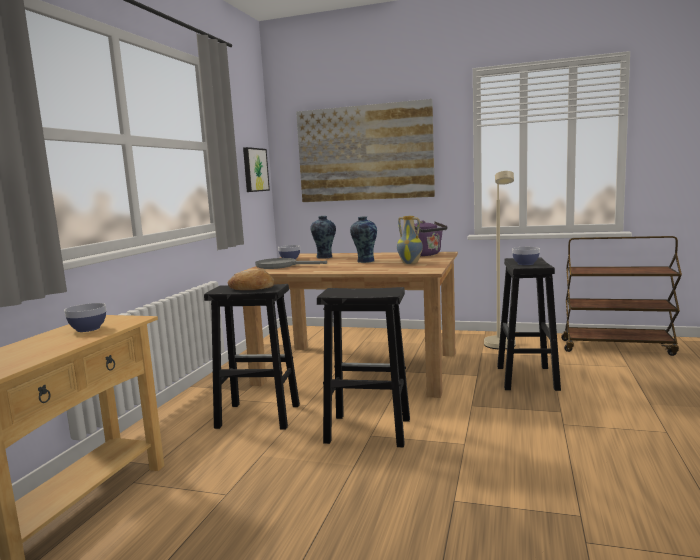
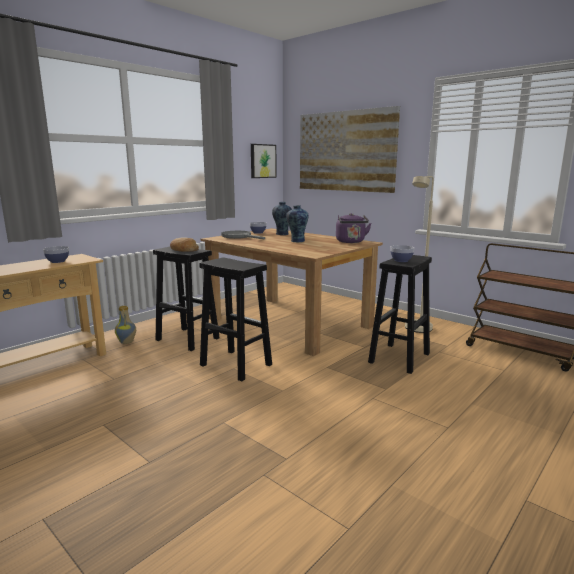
camera: 25 degrees right, 5 degrees up
(410, 263) = (320, 247): vase -> vase (127, 342)

